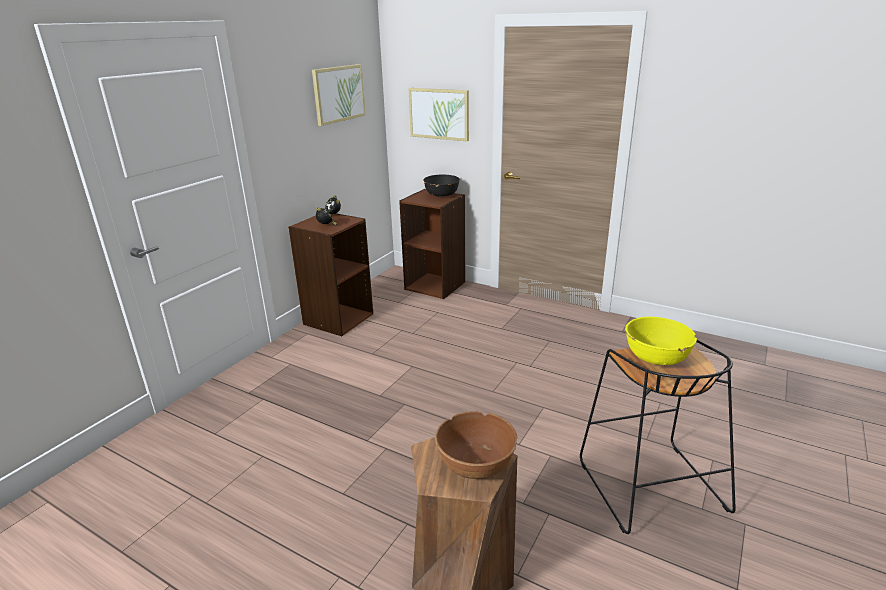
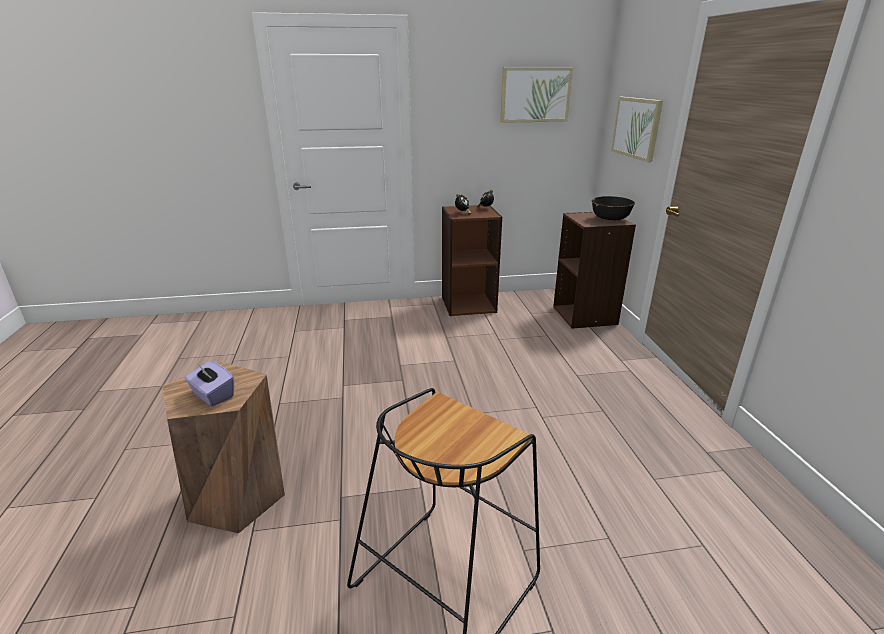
camera: 50 degrees right, 0 degrees up
(475, 464) = (212, 395): brown bowl -> purple tissue box
(656, 358) = (456, 423): yellow bowl -> none

